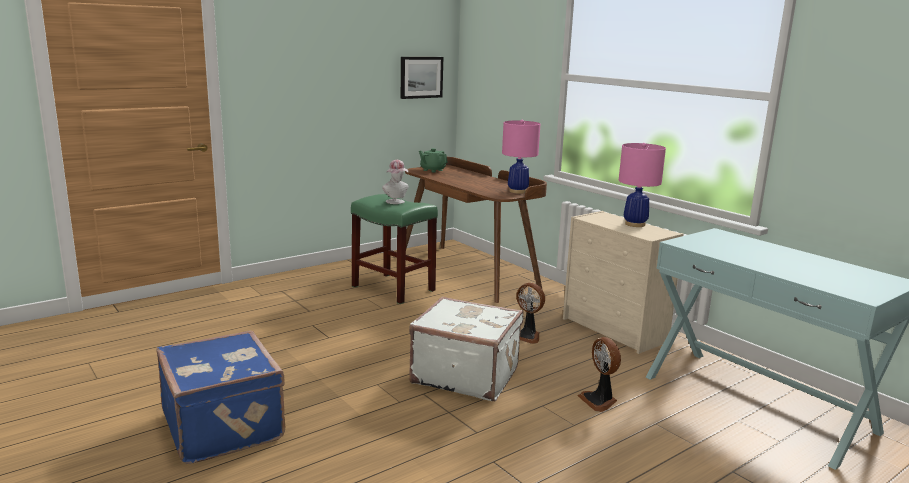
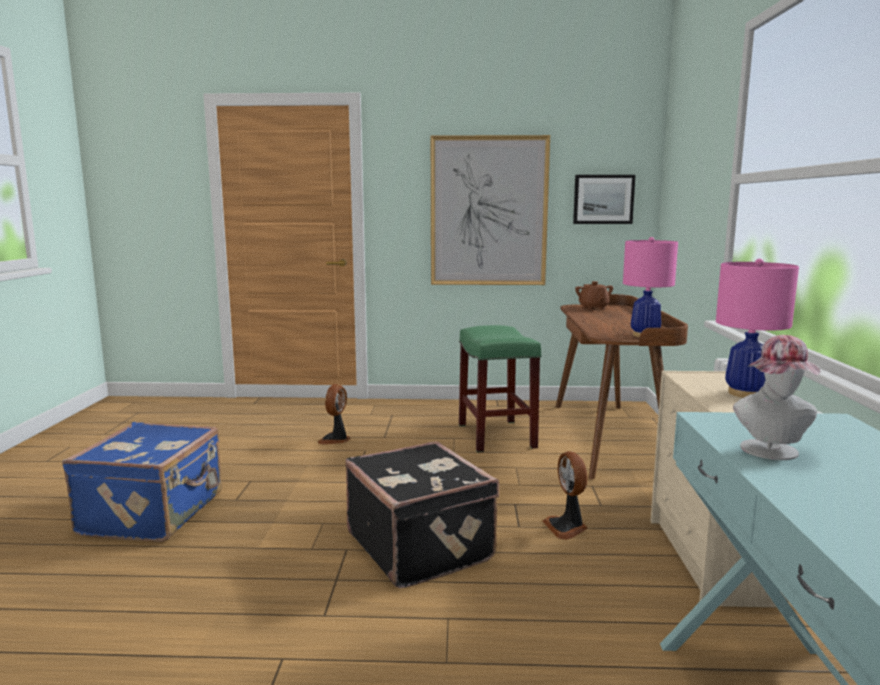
camera: 40 degrees right, 5 degrees down
(335, 90) = (488, 211): none -> picture
(396, 202) = (499, 333): hat -> hat (772, 453)
(432, 170) = (593, 308): green teapot -> brown teapot
(465, 375) = (421, 546): white suitcase -> black suitcase
(599, 401) = (533, 646): fan -> fan (335, 440)

